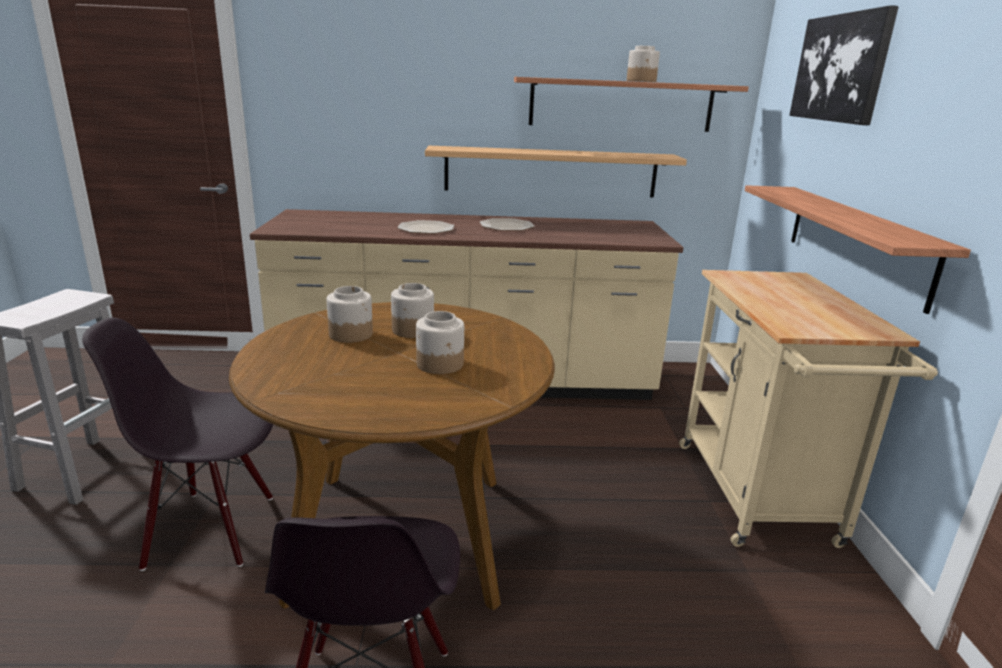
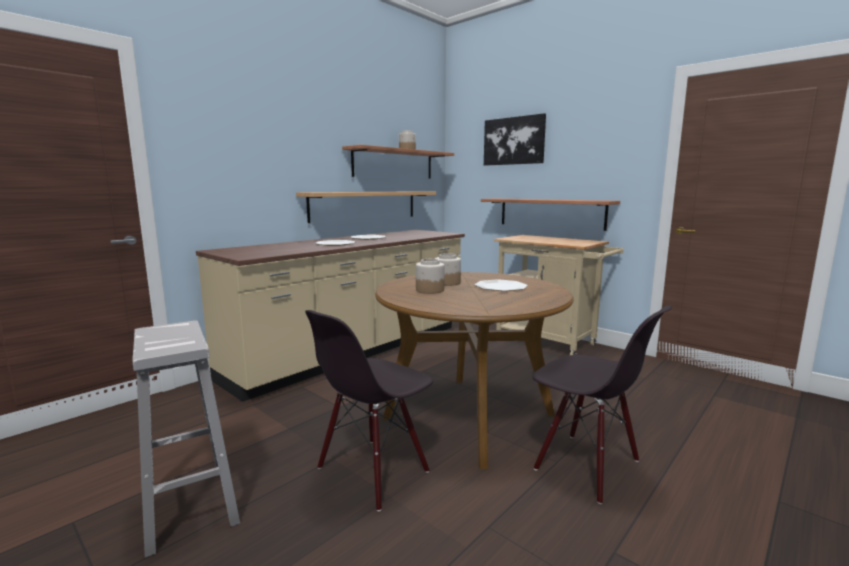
camera: 45 degrees left, 10 degrees down
(440, 364) = (501, 287): jar -> plate

